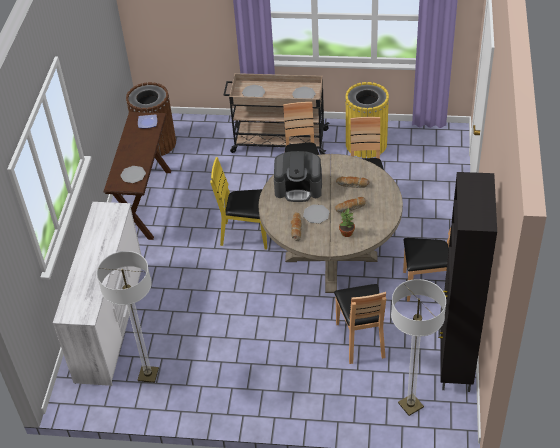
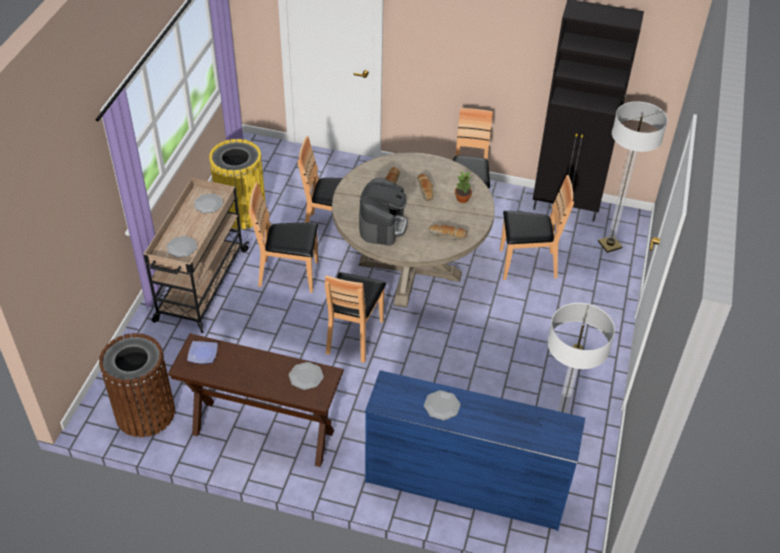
camera: 85 degrees left, 0 degrees up
(111, 321) = (464, 485): white dresser -> blue dresser
(246, 234) = (354, 336): yellow chair -> brown chair
(316, 214) = (429, 217): plate -> plate (441, 406)

